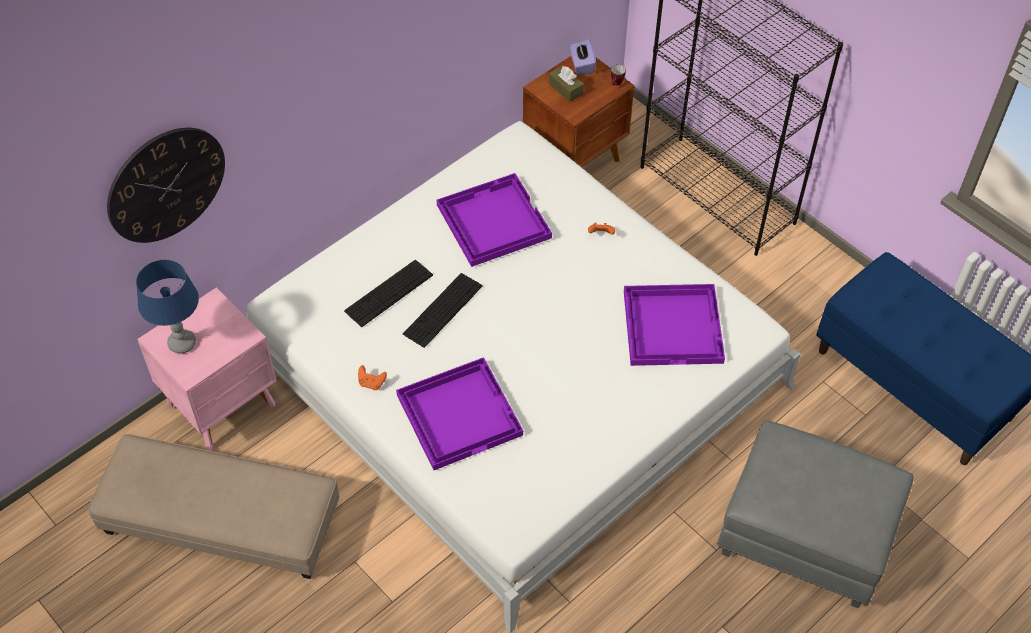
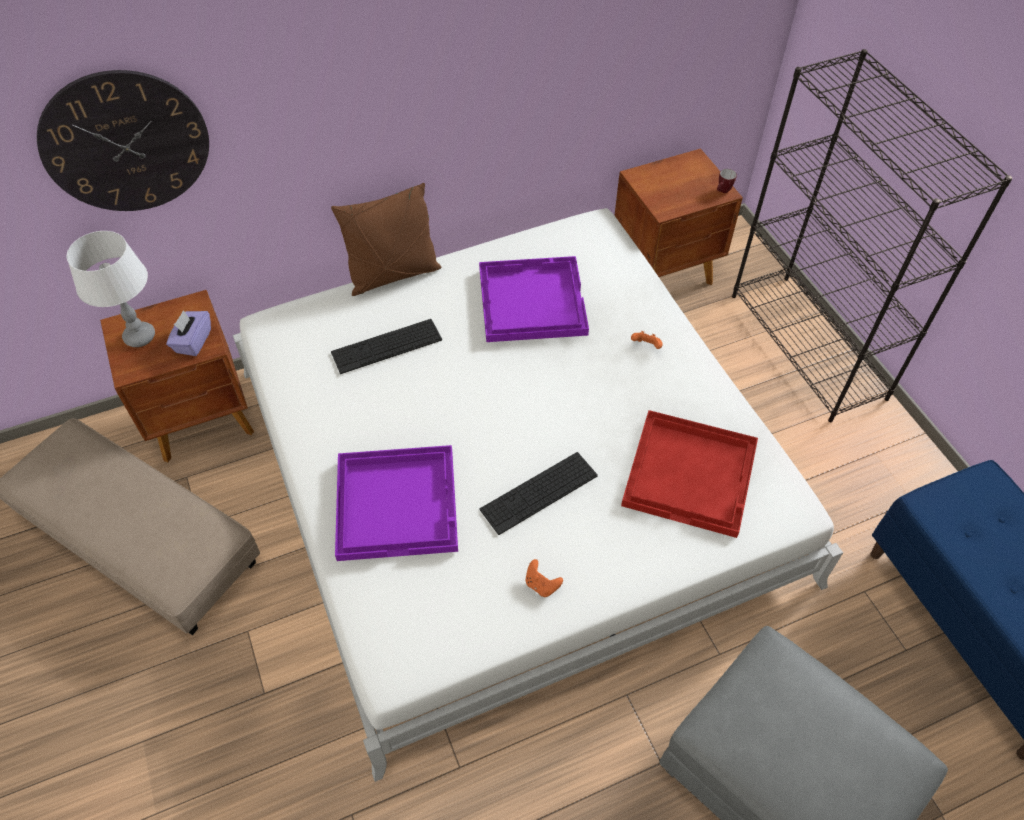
camera: 20 degrees right, 0 degrees up
(182, 343) = (139, 336): blue table lamp -> white table lamp
(223, 405) = (203, 419): pink nightstand -> brown nightstand
(363, 230) = (393, 275): none -> brown pillow
(371, 383) = (320, 438): orange game controller -> orange game controller (541, 585)
(443, 310) = (435, 380): keyboard -> keyboard (539, 492)
(565, 89) = (664, 184): brown tissue box -> none
(582, 65) = (692, 164): purple tissue box -> purple tissue box (193, 341)
(673, 325) = (691, 473): purple tray -> red tray

